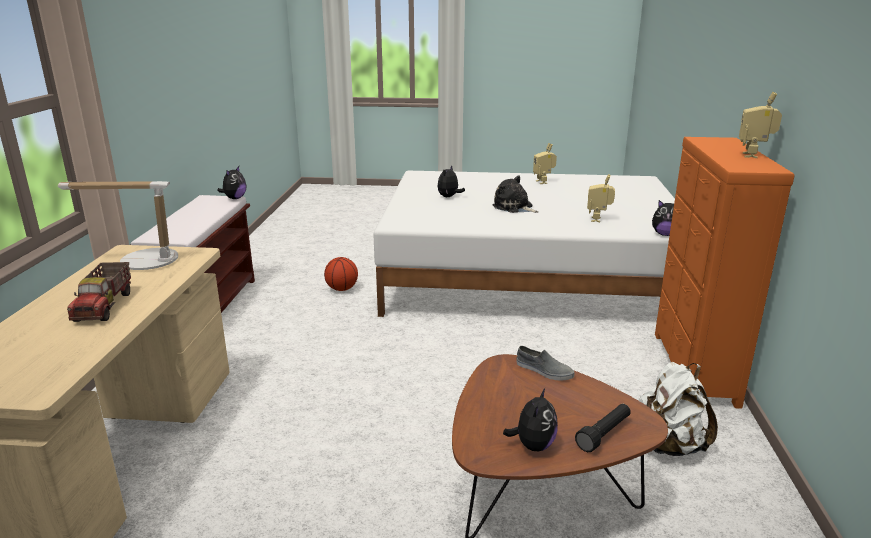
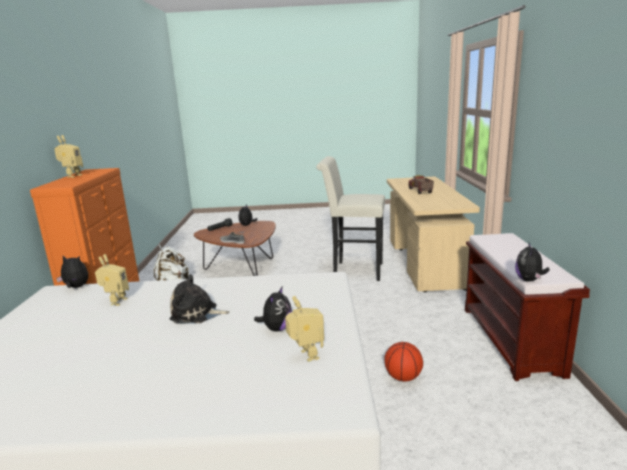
camera: 175 degrees right, 5 degrees down
(142, 261) = (443, 202): table lamp -> none
(288, 449) = (353, 271): none -> white stool
(514, 207) = (197, 314): plush toy -> plush toy turned 150 degrees clockwise
(543, 182) = (103, 393): toy robot -> toy robot (306, 356)

